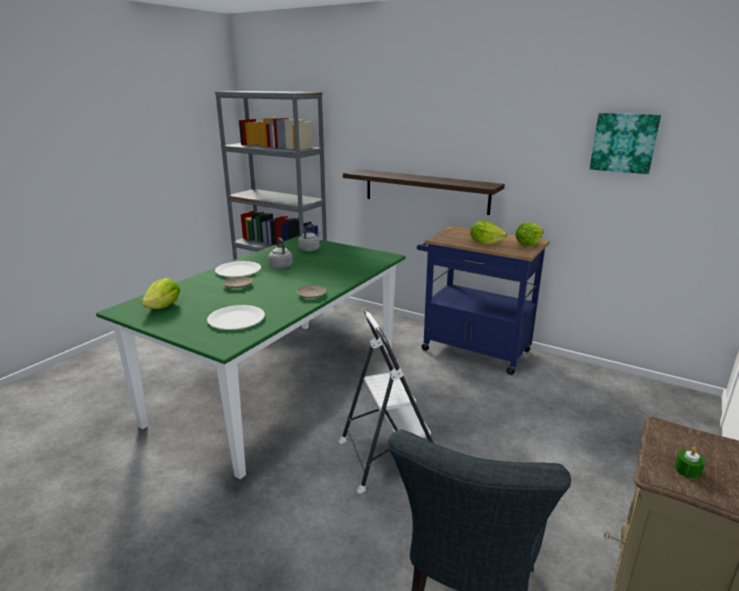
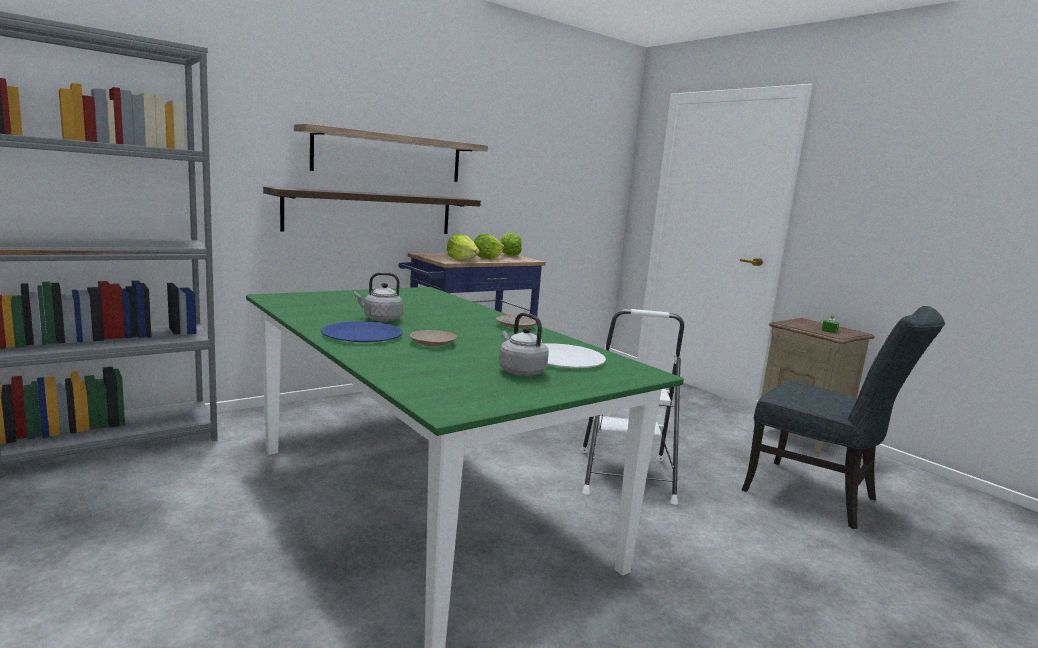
camera: 70 degrees left, 10 degrees down
(164, 306) = (470, 383): lettuce -> lettuce (461, 260)
(238, 270) = (362, 335): white plate -> blue plate
(310, 249) = (332, 301): grey kettle -> grey kettle (520, 371)
(440, 147) = (389, 156): none -> shelf
(624, 142) = (549, 156): picture -> none

